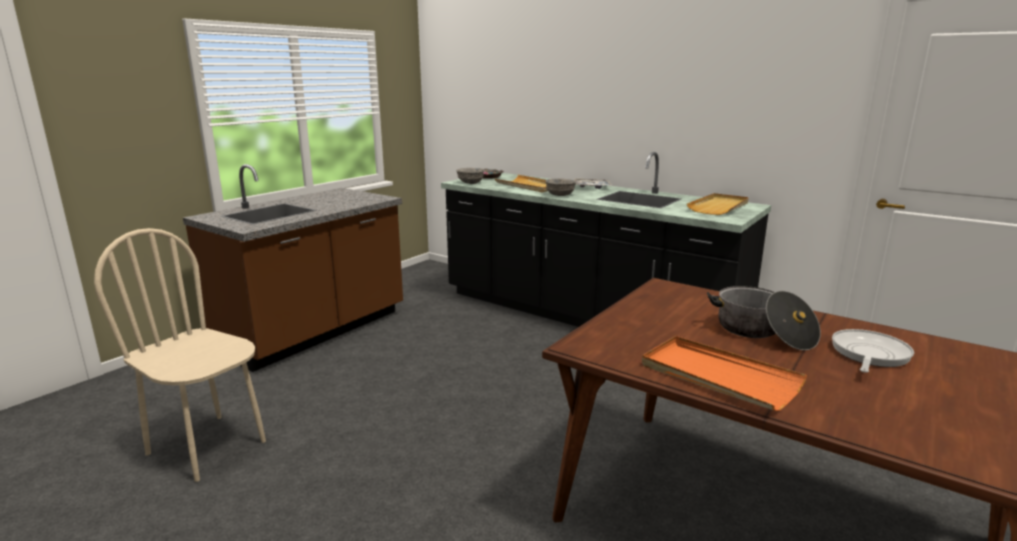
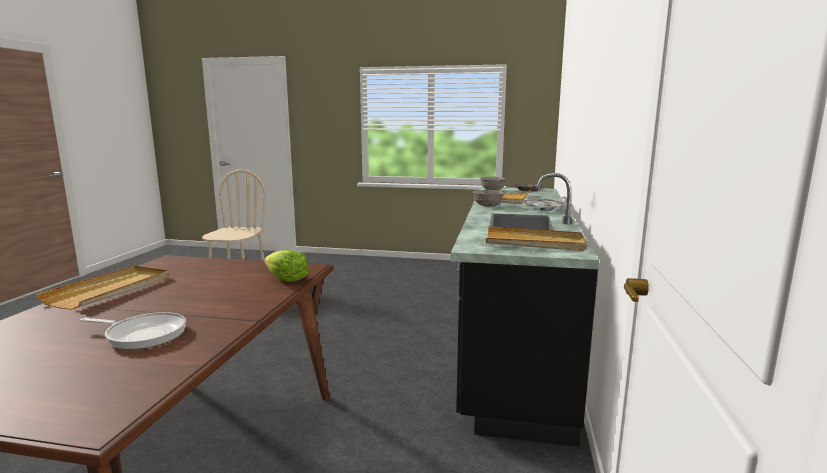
camera: 65 degrees right, 5 degrees down
(314, 331) = (378, 270): brown counter -> none
(703, 296) = (286, 279): none -> lettuce
(718, 376) = (110, 290): orange tray -> beige tray
(762, 332) = (197, 299): cooking pot -> none

